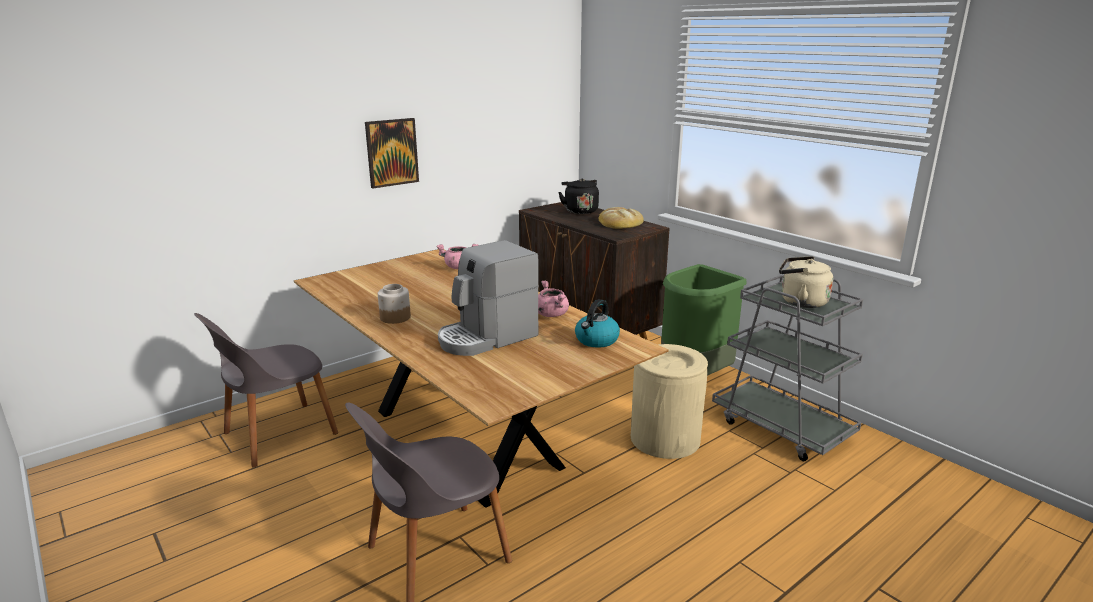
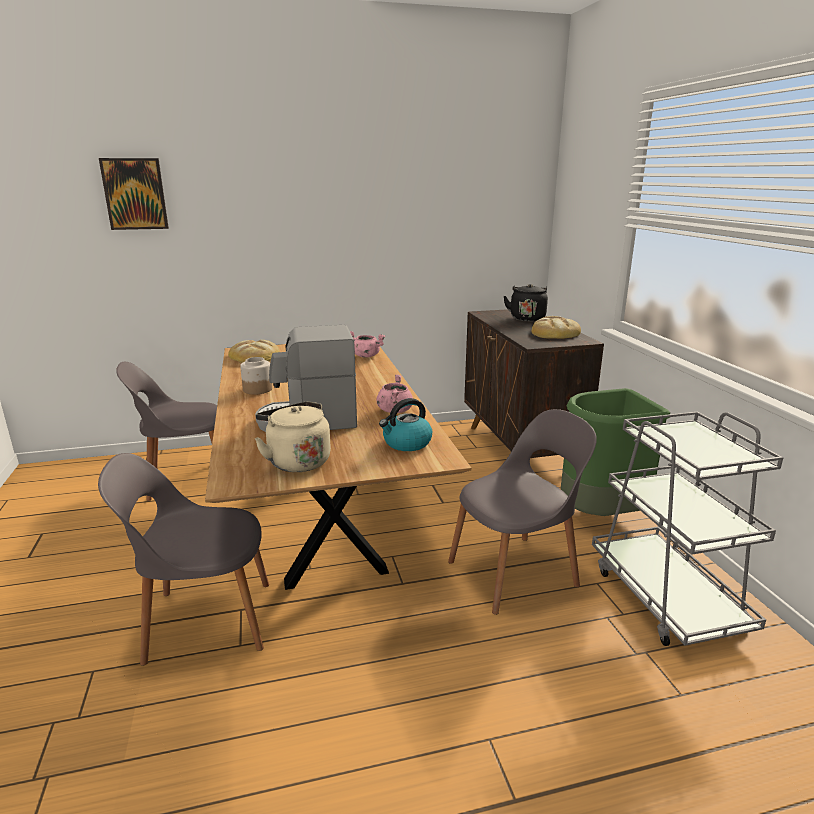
camera: 25 degrees right, 0 degrees up
(343, 285) = (255, 356): none -> bread
(391, 152) = (335, 242): picture -> picture (135, 194)
(665, 439) = (515, 572): beige trash can -> grey chair
(800, 302) = (696, 446): beige kettle -> beige kettle (297, 461)

